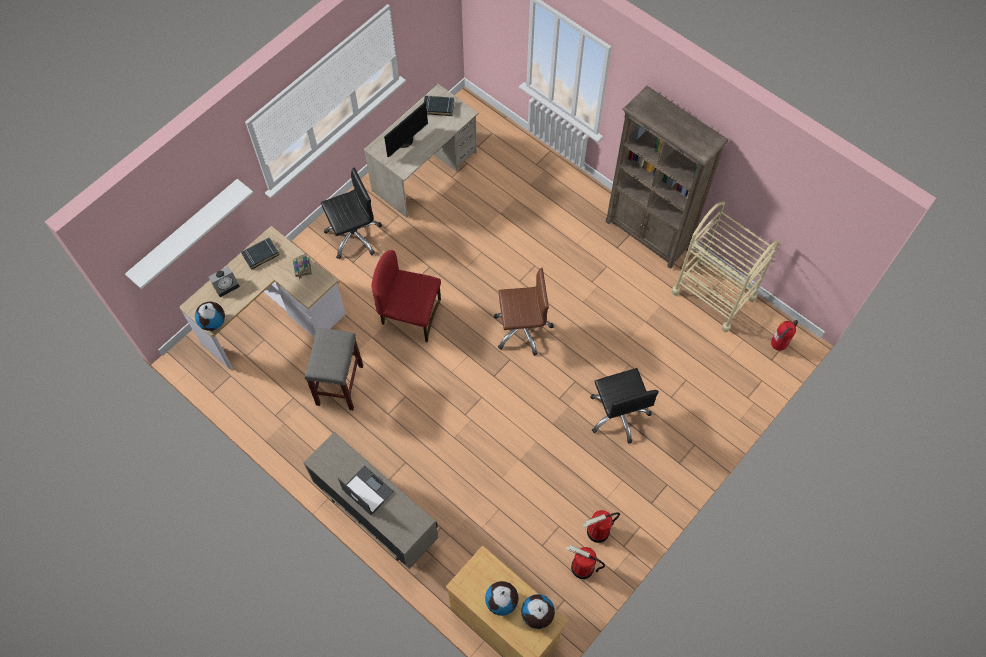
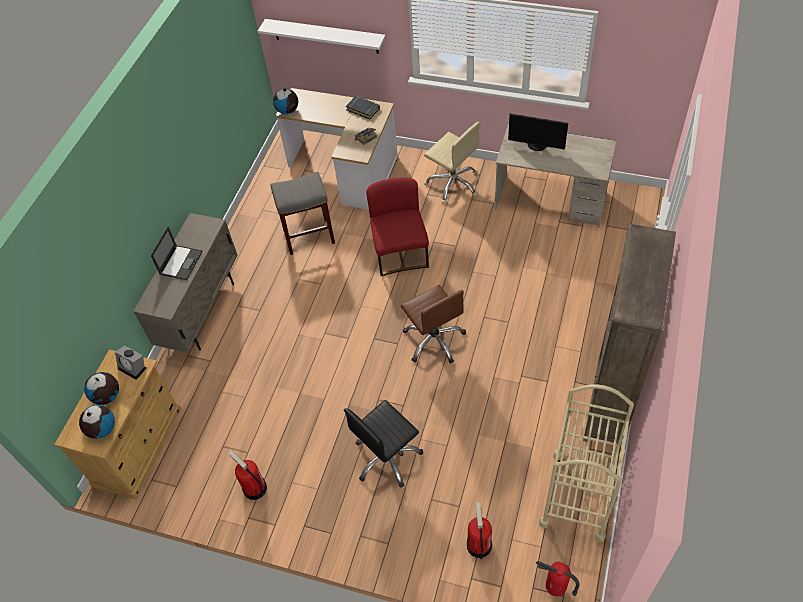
camera: 70 degrees right, 10 degrees down
(226, 285) = (324, 103): alarm clock -> alarm clock (134, 367)
(354, 235) = (453, 184): black office chair -> beige office chair
(438, 107) = (590, 152): black book -> none
(582, 568) = (213, 489): fire extinguisher -> fire extinguisher (478, 545)

